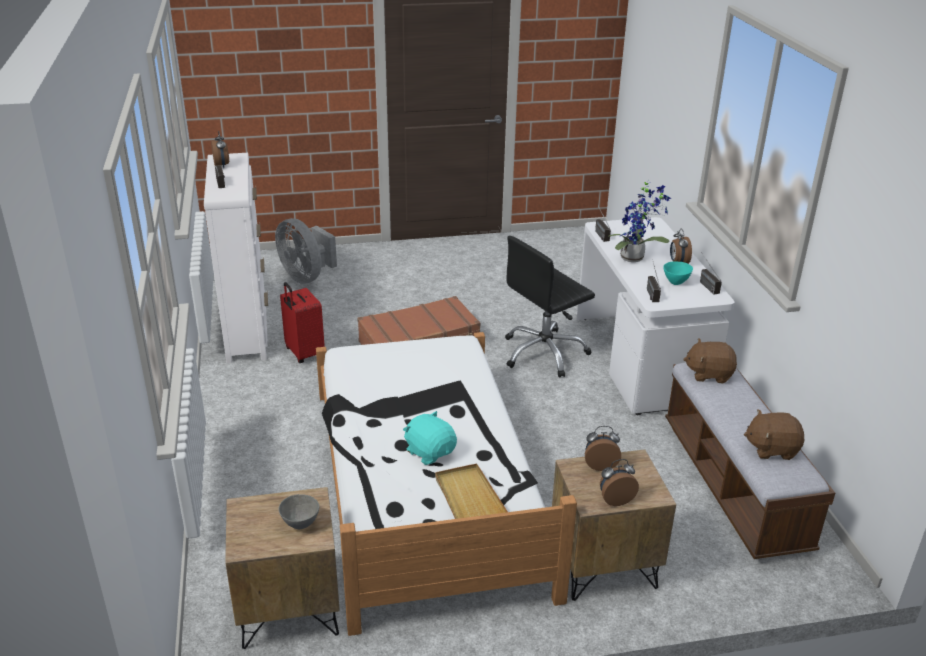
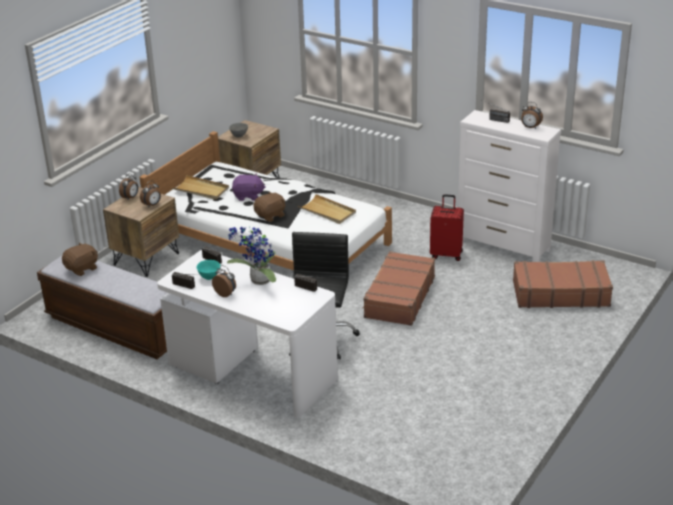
camera: 135 degrees right, 0 degrees up
(306, 276) = (560, 293): grey fan -> brown suitcase
(389, 372) = (327, 211): none -> beige tray
(430, 452) = (248, 196): turquoise plush toy -> purple plush toy
(709, 374) = (153, 291): brown plush toy -> brown plush toy (271, 216)

